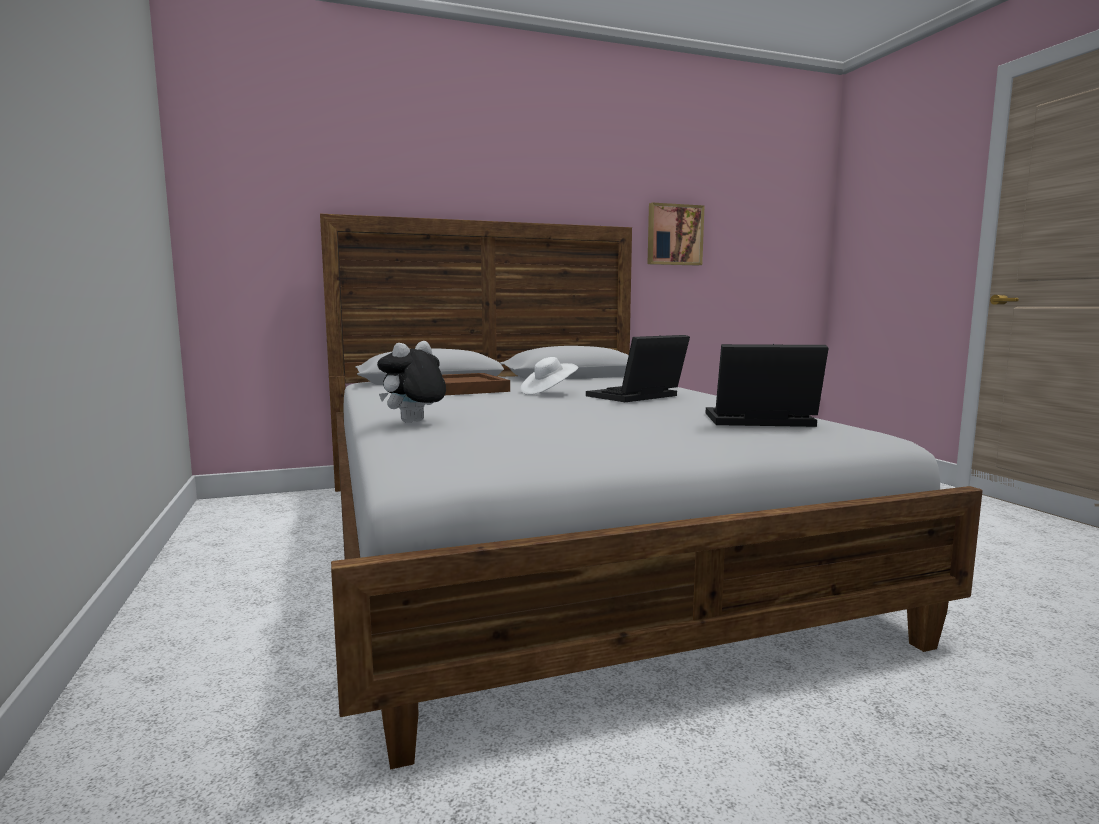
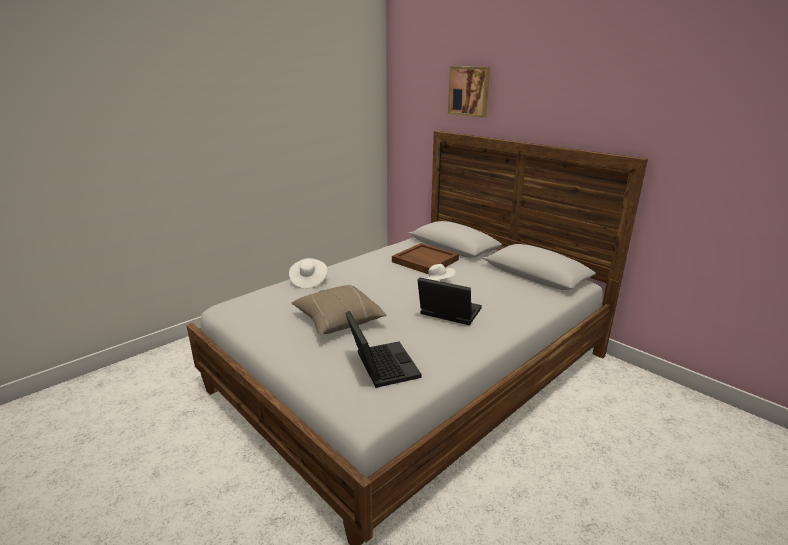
camera: 65 degrees right, 15 degrees up
(413, 422) = (308, 281): plush toy -> white hat
(601, 424) = (338, 320): none -> beige pillow
(674, 235) = (708, 170): picture -> picture (469, 91)

